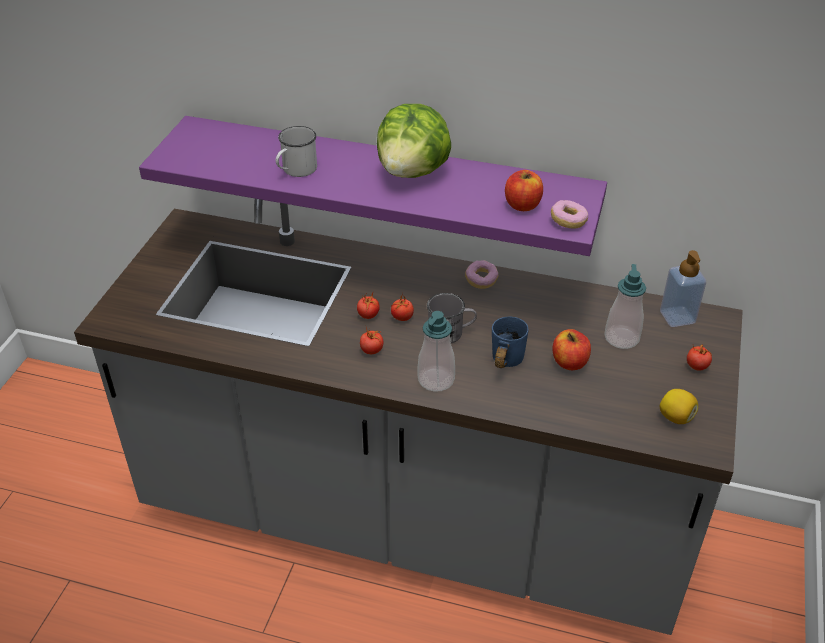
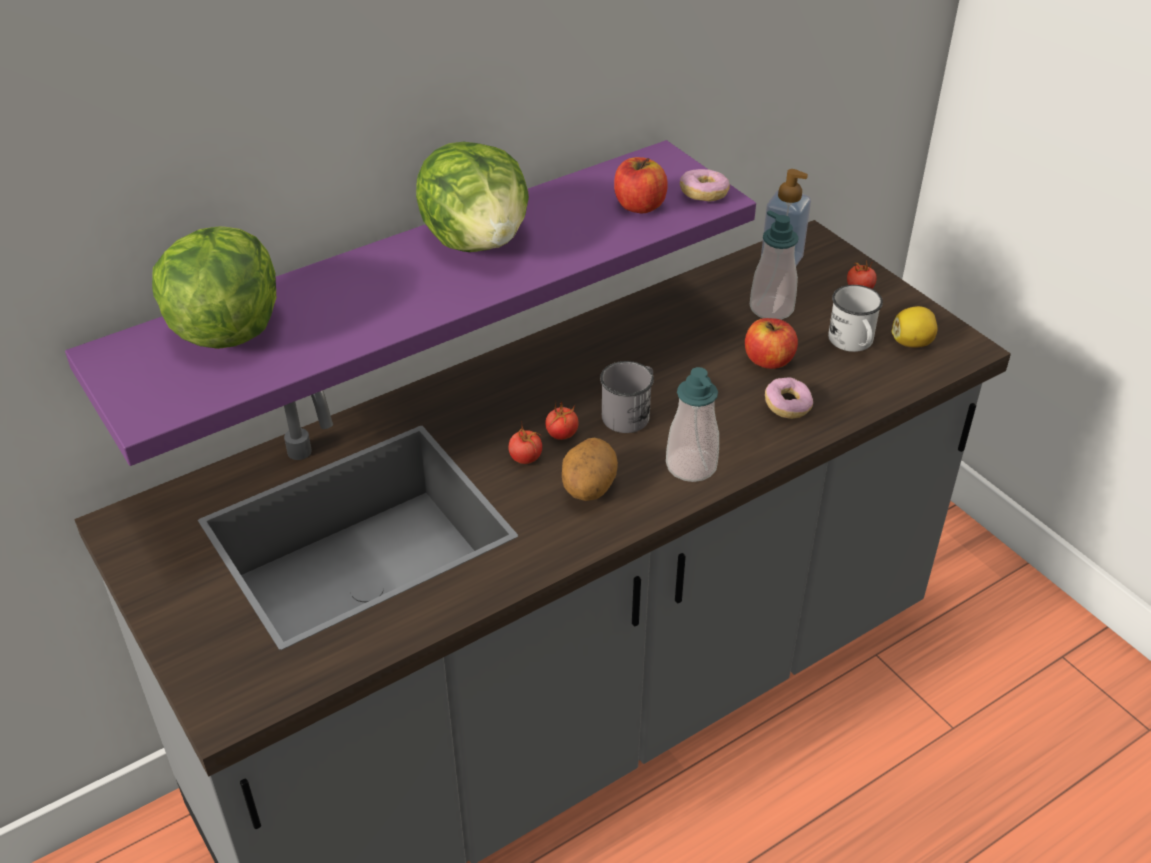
camera: 50 degrees left, 0 degrees up
(248, 144) = (226, 329): none -> lettuce
(296, 170) = (346, 319): white mug -> white mug (853, 343)
(371, 350) = (588, 488): tomato -> potato
(481, 280) = (573, 344): donut -> donut (787, 406)
(501, 362) = (718, 404): blue mug -> none

